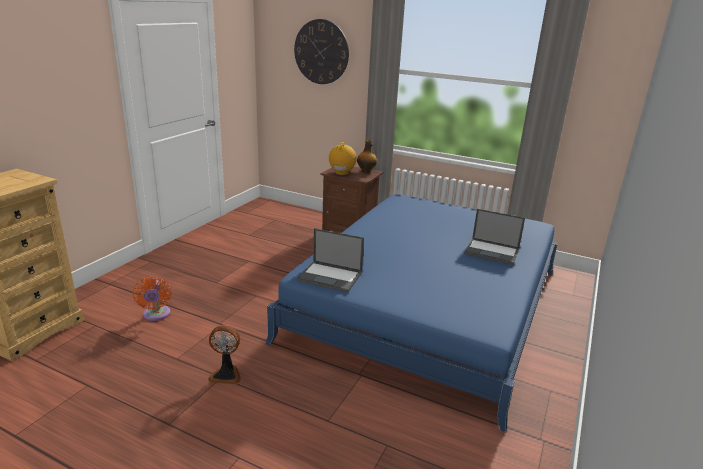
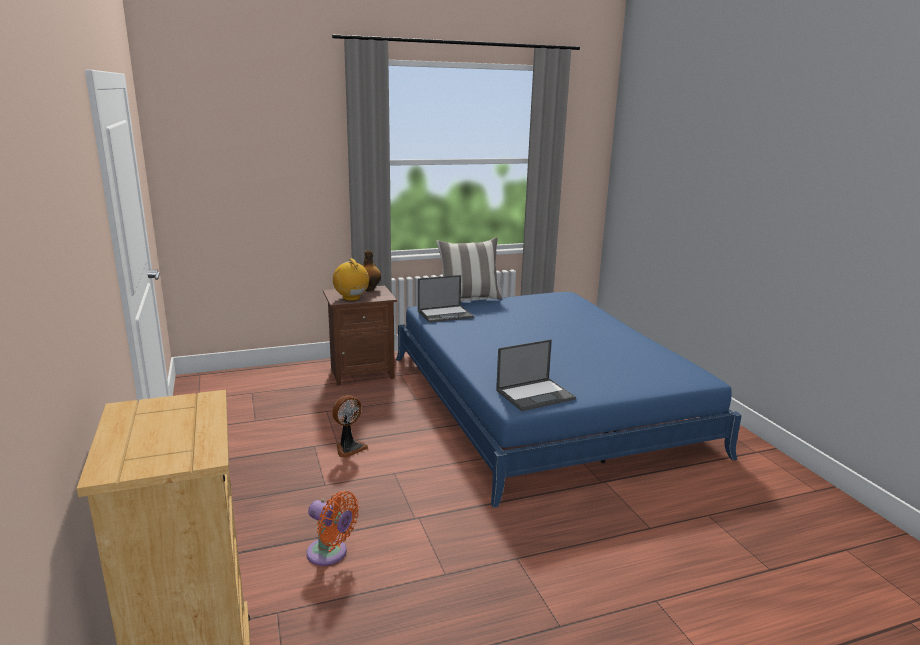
camera: 45 degrees left, 5 degrees down
(226, 374) = (516, 553): fan -> fan (349, 448)
(321, 52) = (266, 149): wall clock -> none
(448, 202) = (468, 299): none -> pillow
(492, 251) = (586, 325): laptop -> laptop (445, 314)

